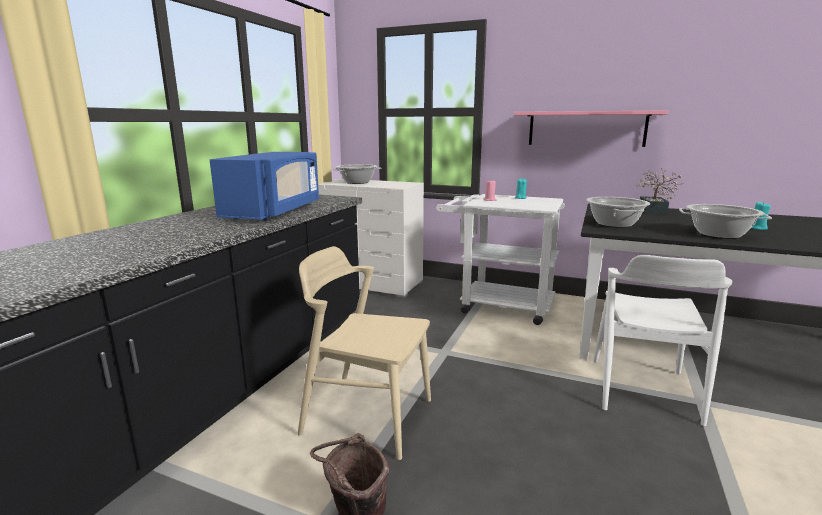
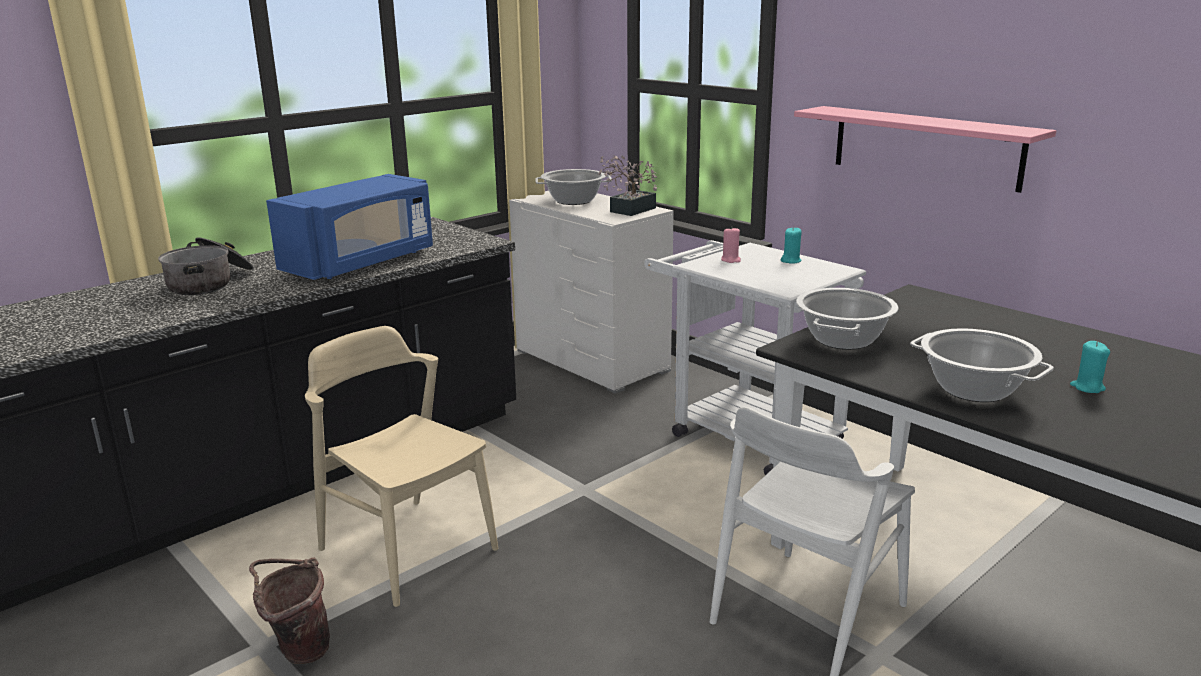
camera: 25 degrees right, 5 degrees up
(162, 230) = (210, 282): none -> cooking pot
(653, 211) = (985, 318): potted plant -> potted plant (629, 211)

